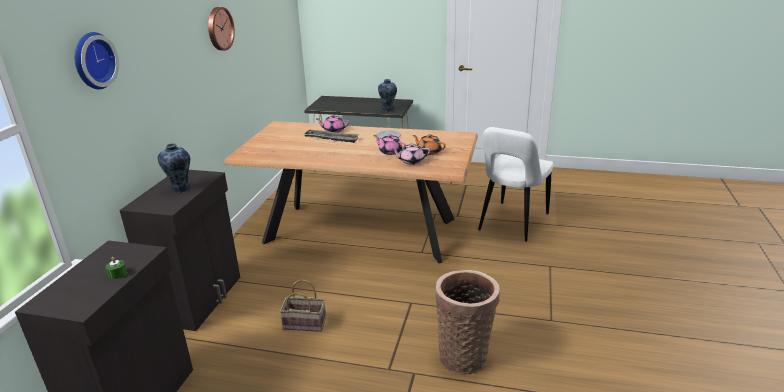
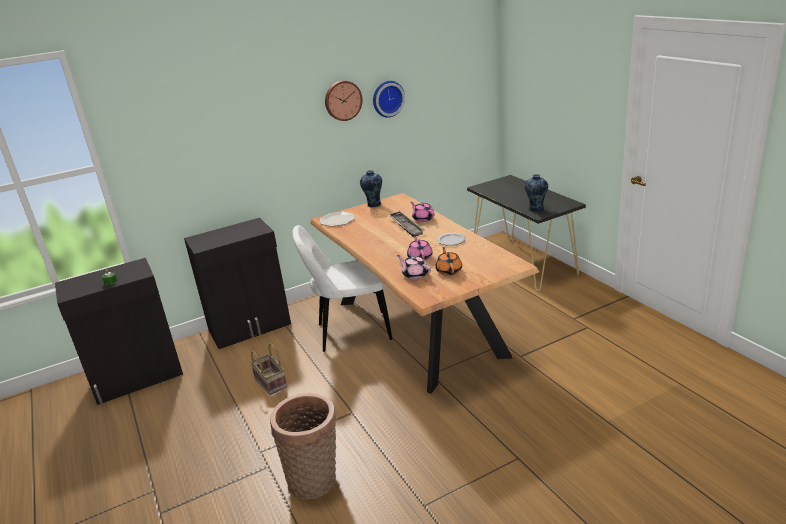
camera: 50 degrees right, 0 degrees up
(92, 60) = (172, 125): wall clock -> wall clock (387, 98)
(180, 189) = (231, 235): vase -> vase (373, 205)
(256, 152) = (337, 220): none -> plate
(511, 223) = (560, 393): white chair -> white chair (350, 332)

